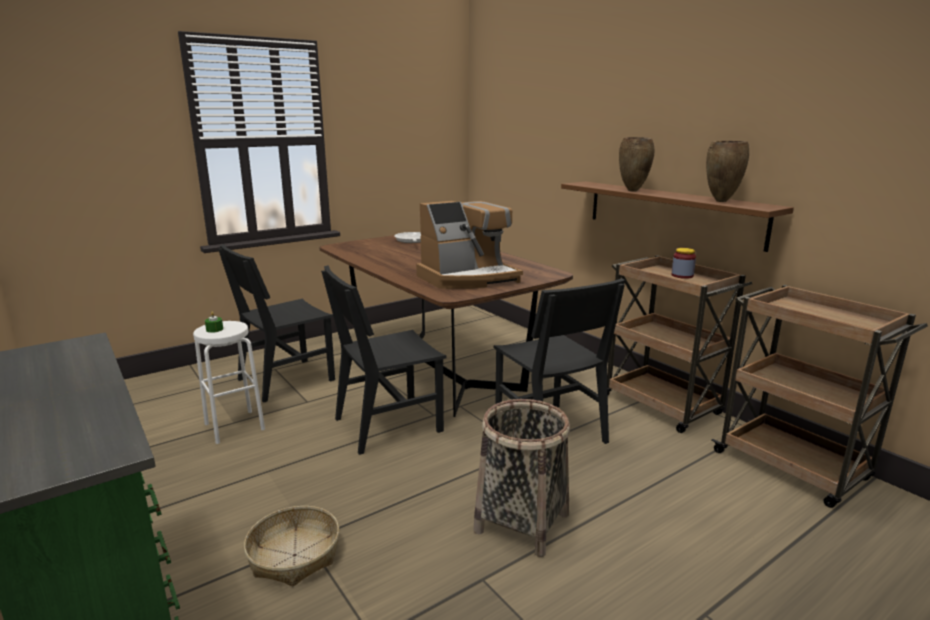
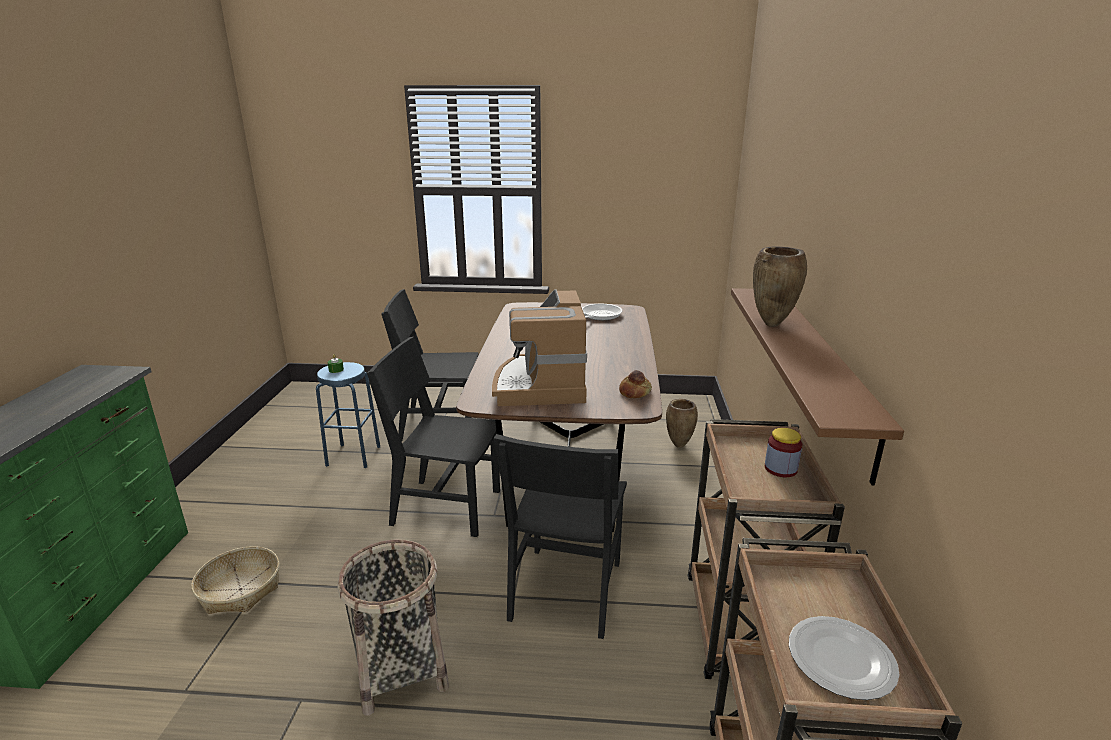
camera: 40 degrees right, 5 degrees up
(234, 426) = (353, 456): white stool -> blue stool
(468, 278) = (540, 385): coffee machine -> coffee machine turned 75 degrees clockwise
(534, 268) = (635, 392): none -> bread
(721, 201) = (821, 381): brown vase -> brown vase (678, 446)
(844, 321) = (839, 659): none -> plate

